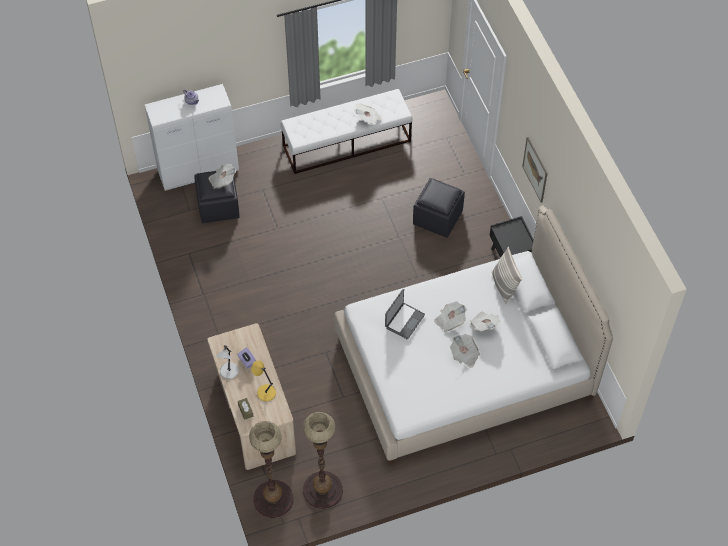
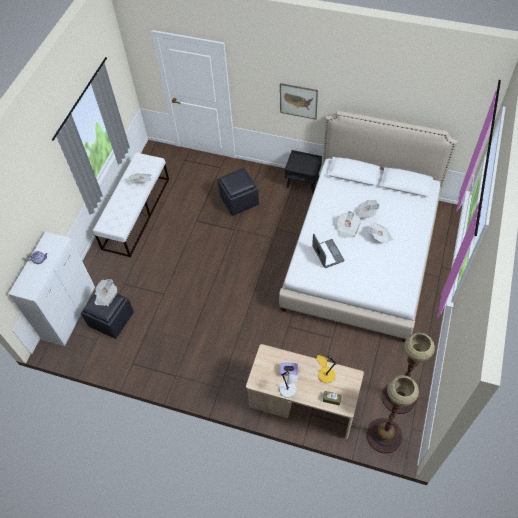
camera: 50 degrees left, 0 degrees up
(503, 286) = (343, 185): pillow -> none

